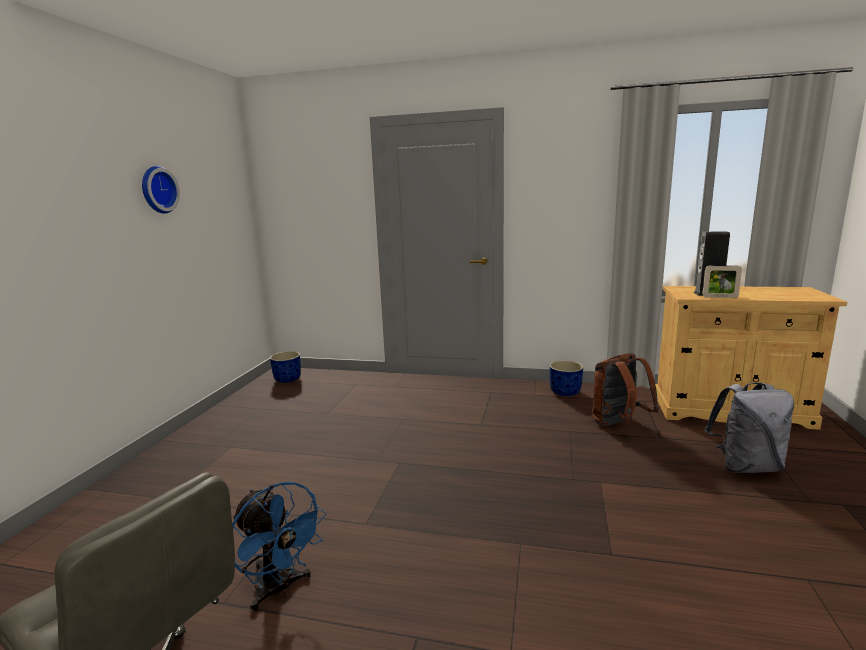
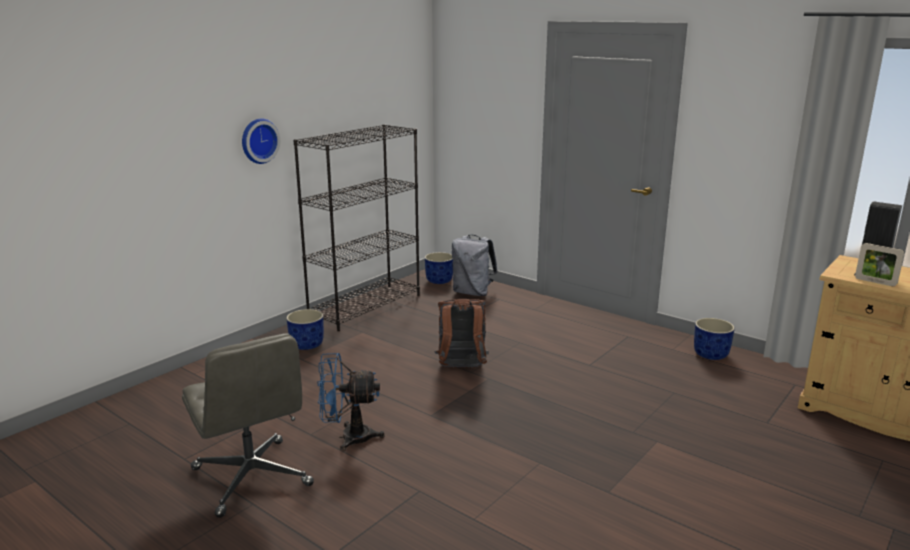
camera: 25 degrees right, 5 degrees up
(157, 190) = (336, 94): wall clock -> wall clock (258, 140)
(167, 478) = (307, 344): none -> blue planter
(222, 419) = (366, 306): none -> black bookcase
(280, 589) = (348, 437): blue fan -> blue fan turned 105 degrees clockwise
(618, 424) = (735, 399): brown backpack -> brown backpack (461, 368)
(746, 466) = (831, 471): grey backpack -> grey backpack (473, 292)

